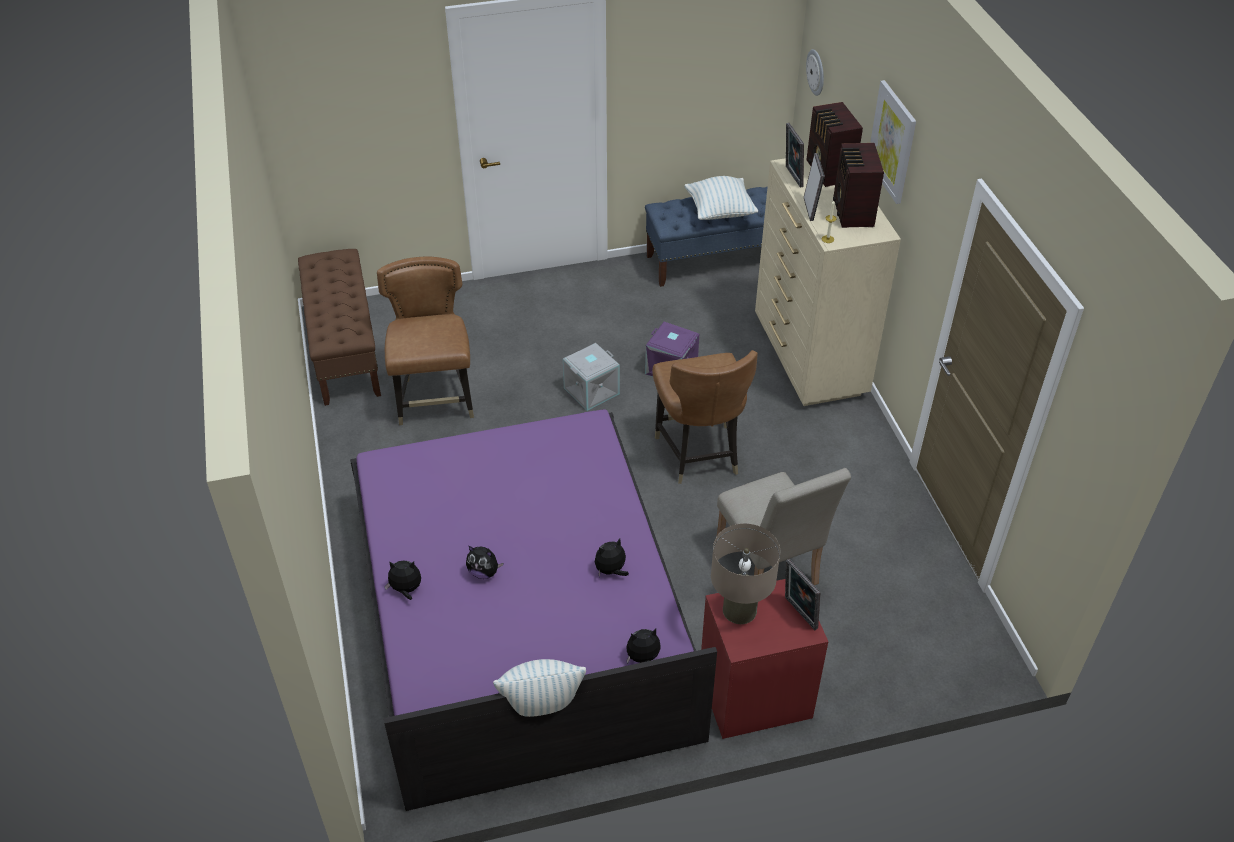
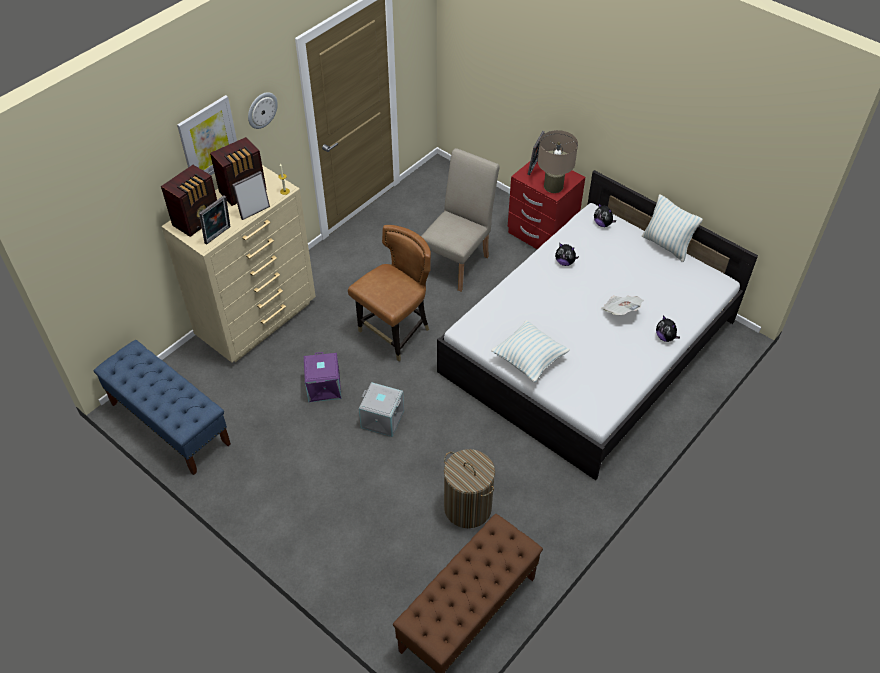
camera: 125 degrees left, 5 degrees up
(435, 400) = (467, 507): brown chair -> laundry basket
(484, 572) = (620, 311): plush toy -> newspaper
(521, 615) = (588, 346): purple bed -> white bed
(719, 212) = (165, 385): pillow -> pillow (529, 360)
(816, 72) = (82, 247): wall clock -> wall clock (261, 110)

